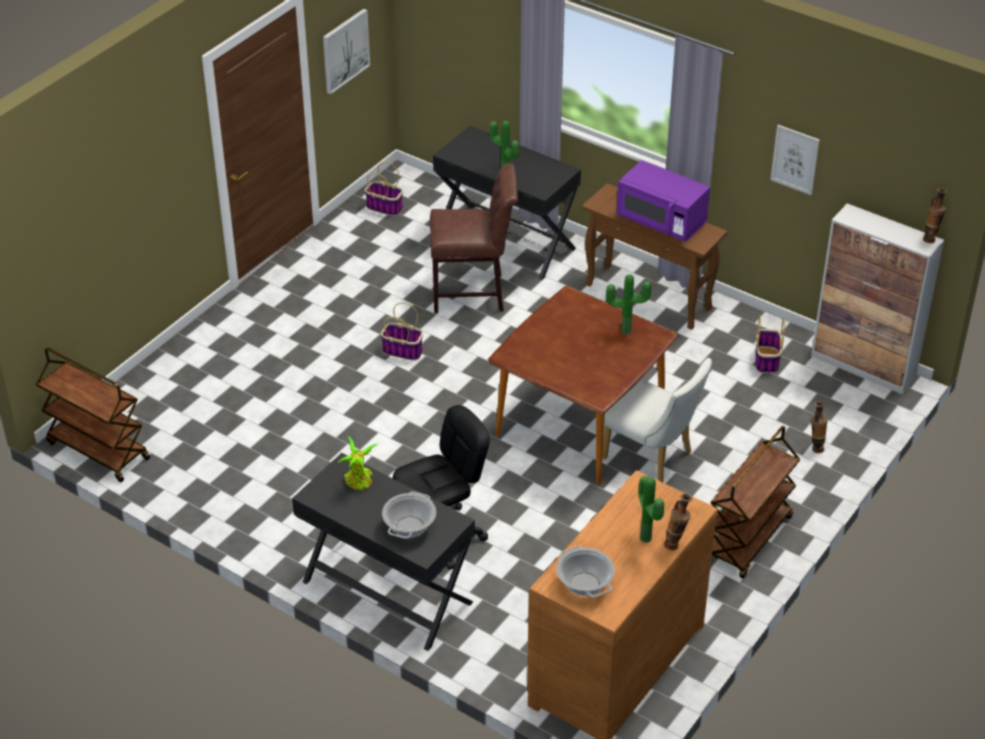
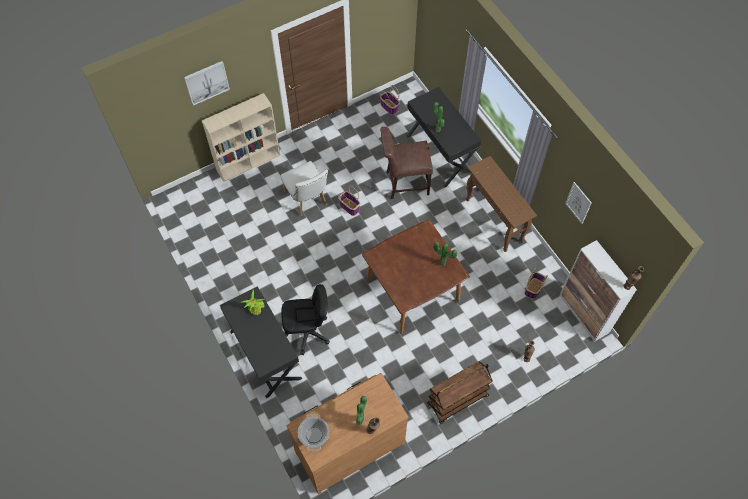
camera: 25 degrees right, 20 degrees up
(97, 451) = (176, 212): brown cart -> none
(188, 345) = (249, 162): none -> beige bookcase
(345, 50) = (379, 26): picture -> picture (206, 82)
(409, 527) = (264, 348): cooking pot -> none
(473, 294) = (404, 183): brown chair -> brown chair turned 150 degrees clockwise
(653, 457) = (438, 327): white chair -> white chair (307, 200)
(661, 221) = (504, 194): purple microwave -> none

